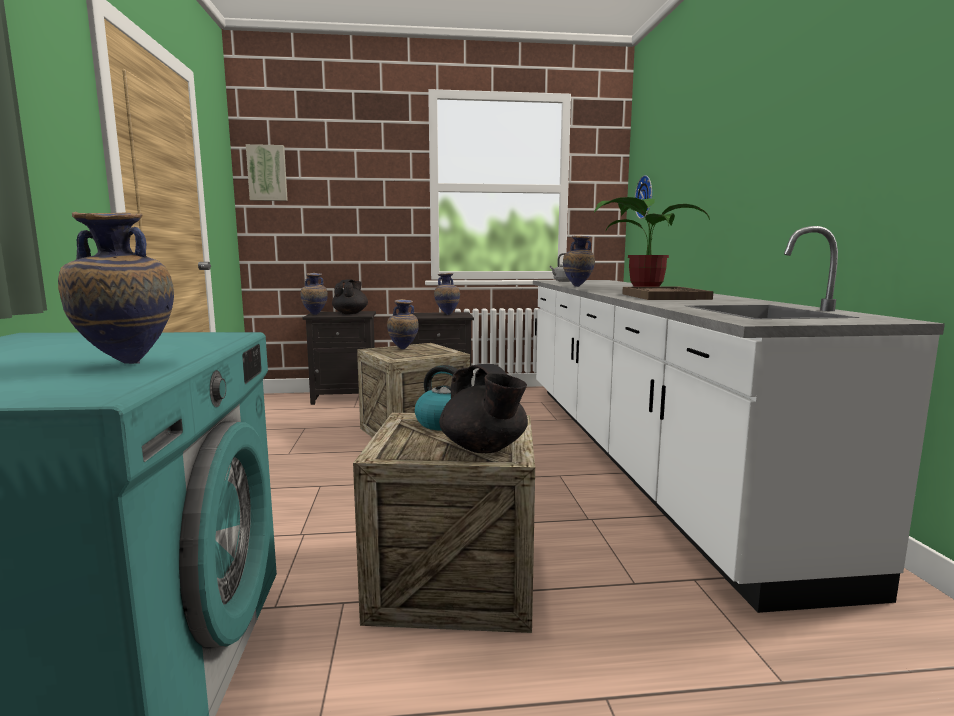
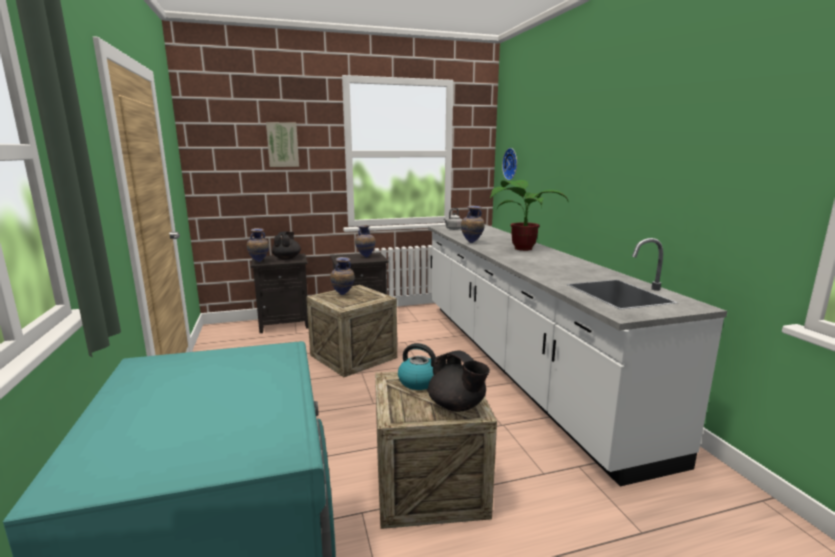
camera: 10 degrees left, 5 degrees up
(125, 365) = (267, 409): vase -> none
(267, 173) = (209, 144): picture -> picture (282, 144)
(664, 296) = (543, 265): brown tray -> none

